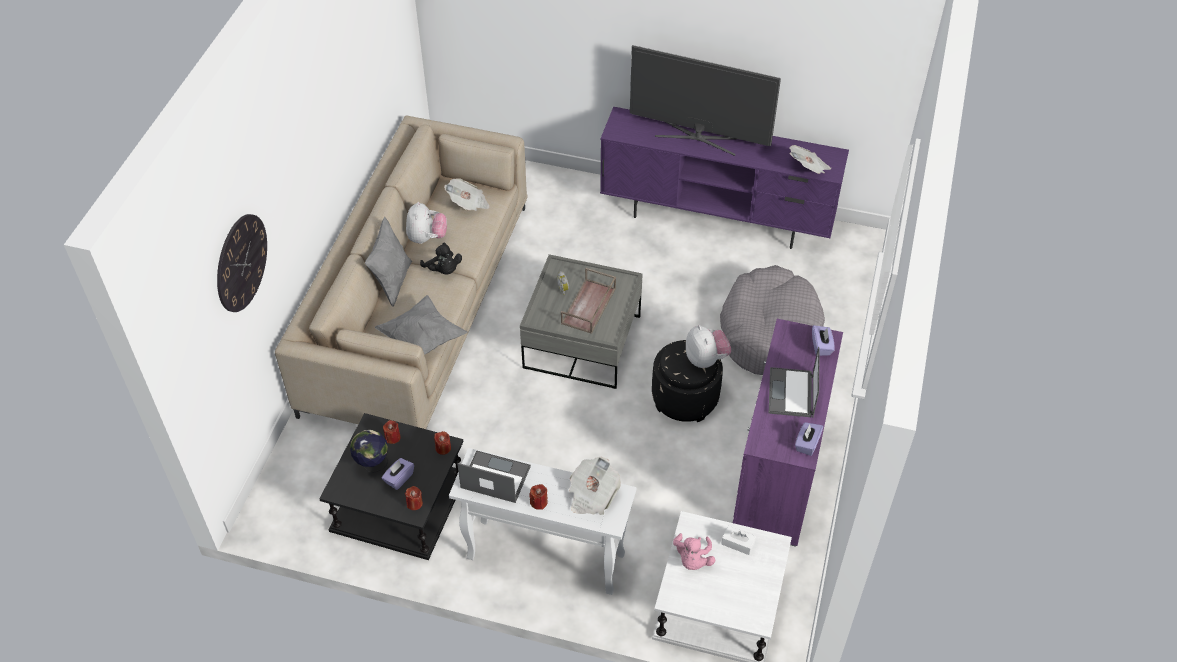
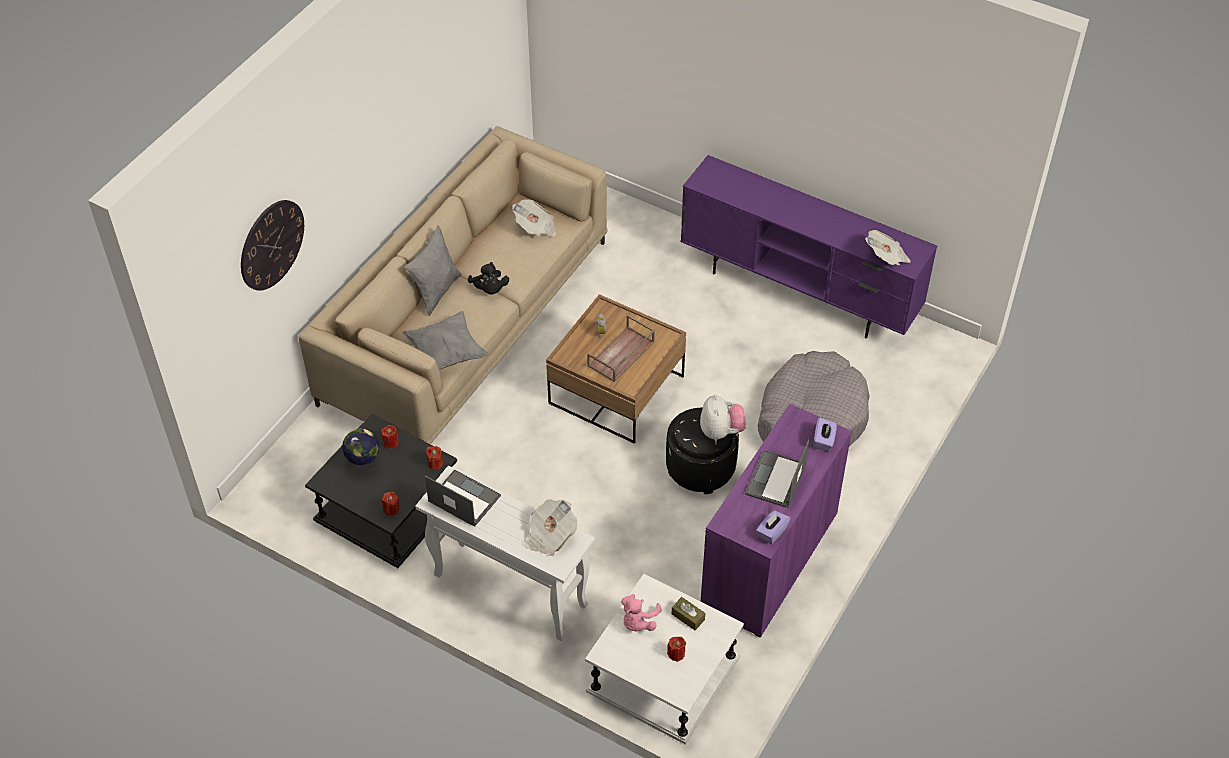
camera: 15 degrees right, 0 degrees up
(399, 478) = (384, 482): purple tissue box -> none
(427, 238) = (484, 254): plush toy -> none
(539, 502) = (497, 531): red candle -> red candle (676, 654)
(582, 342) = (616, 390): grey coffee table -> brown coffee table
(698, 137) = (784, 203): television -> none
(738, 543) = (688, 617): white tissue box -> brown tissue box

